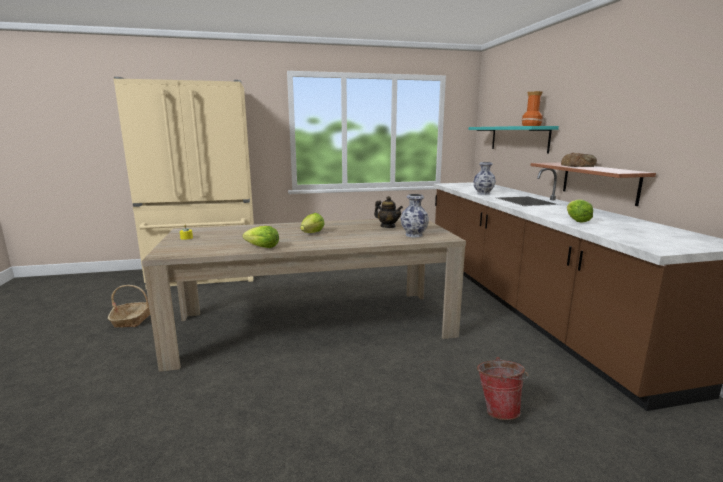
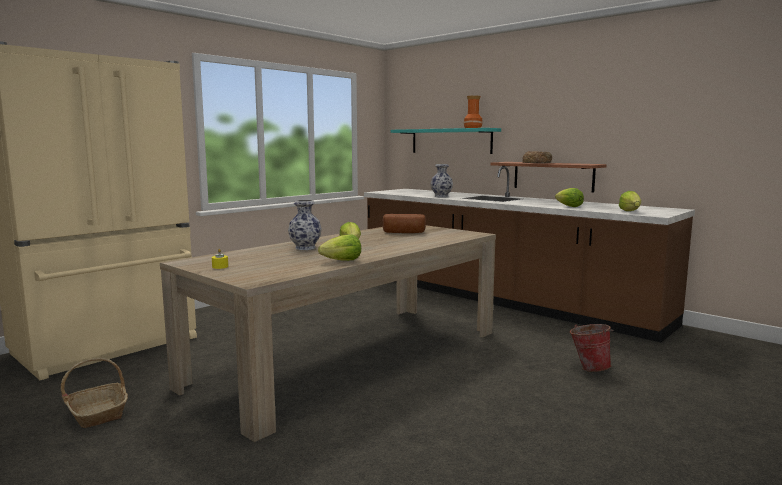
camera: 35 degrees left, 5 degrees down
(388, 226) = (403, 233): teapot -> bread
(413, 235) = (446, 235): vase -> vase (305, 248)
(636, 238) = (630, 211): none -> lettuce

